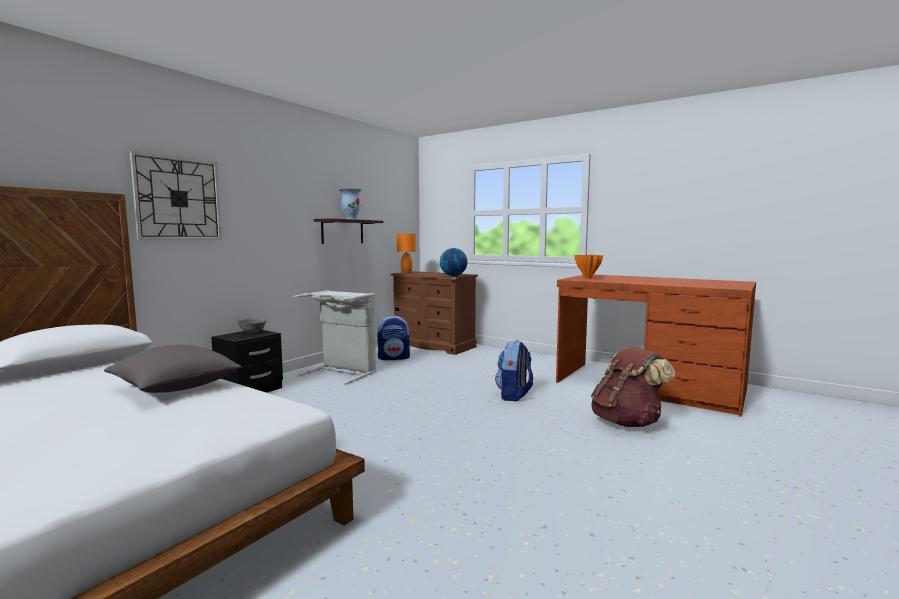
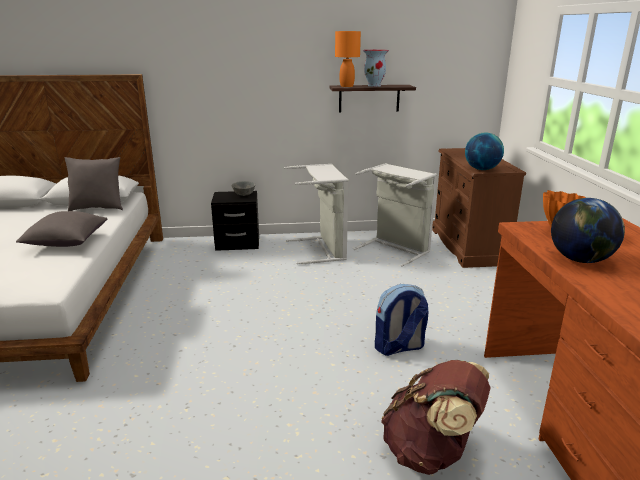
camera: 50 degrees right, 15 degrees up
(111, 365) = (98, 208): none -> grey pillow
(178, 199) = (188, 74): wall clock -> none
(394, 358) = (396, 249): backpack -> grey laundry basket
(406, 273) = (454, 152): orange table lamp -> orange table lamp (347, 86)
(627, 281) = (580, 260): none -> globe

